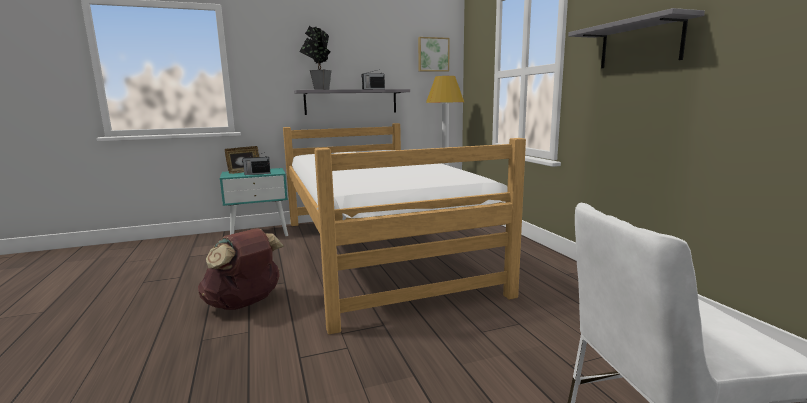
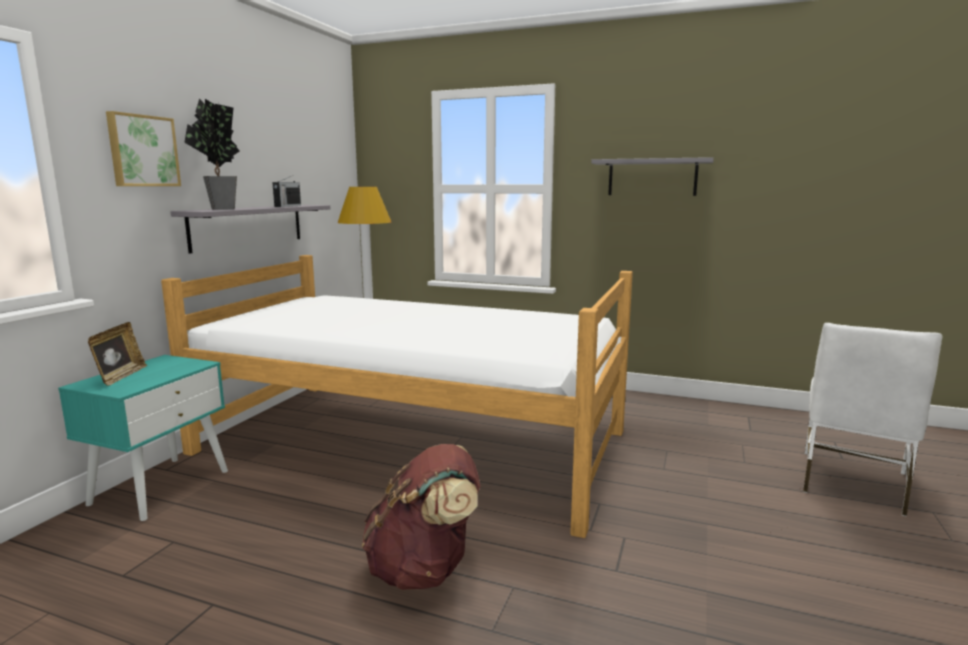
camera: 50 degrees left, 0 degrees up
(257, 174) = (168, 374): radio -> none
(433, 54) = (330, 154): picture -> picture (142, 151)

